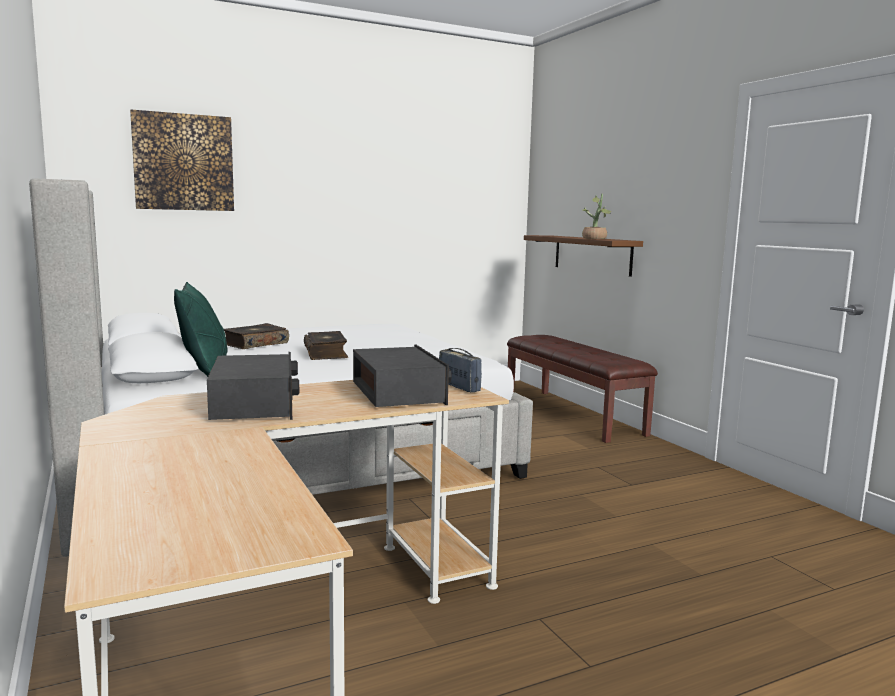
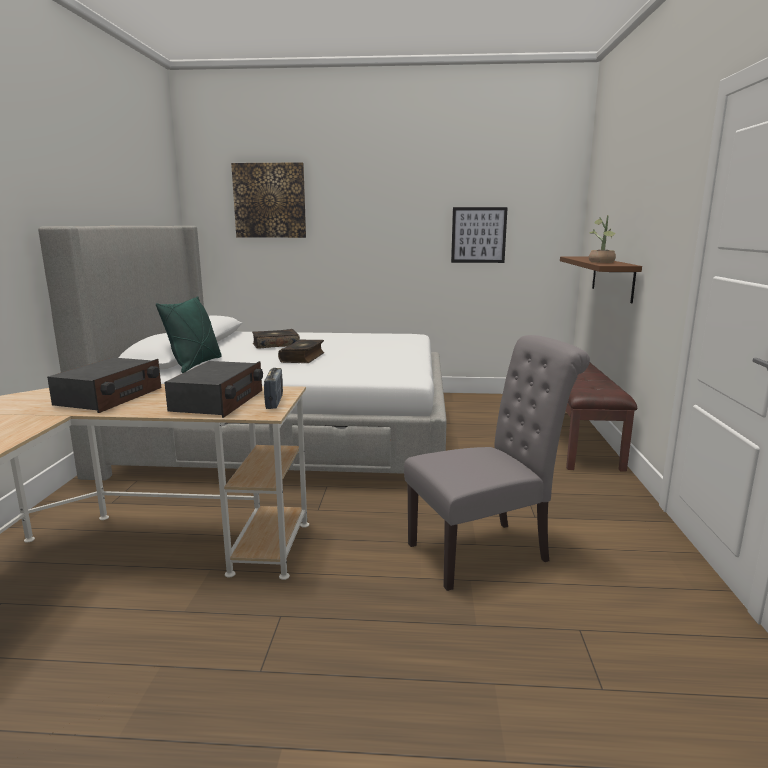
camera: 30 degrees right, 5 degrees up
(431, 212) = (478, 235): none -> picture
(632, 519) = (486, 551): none -> grey chair

